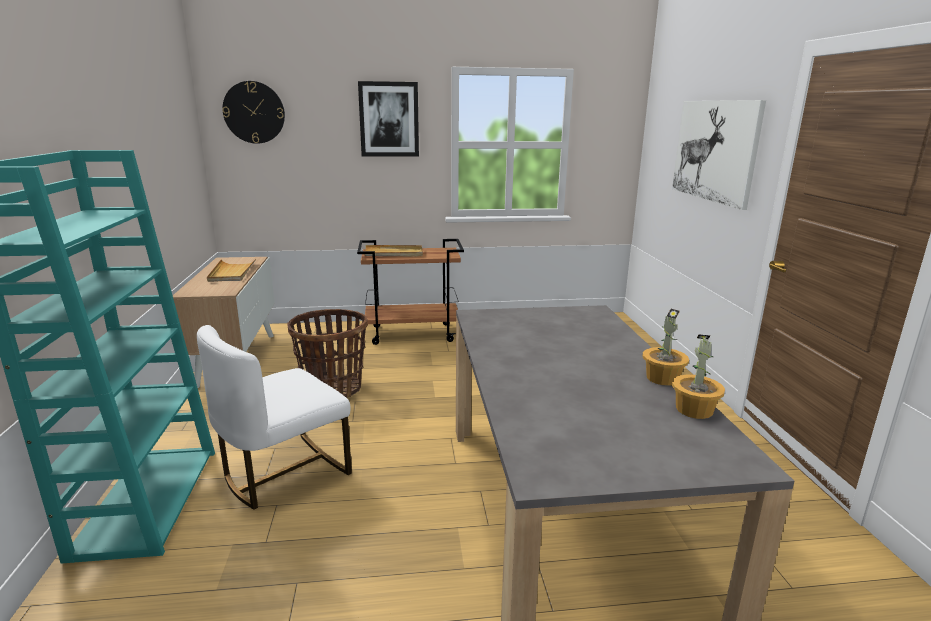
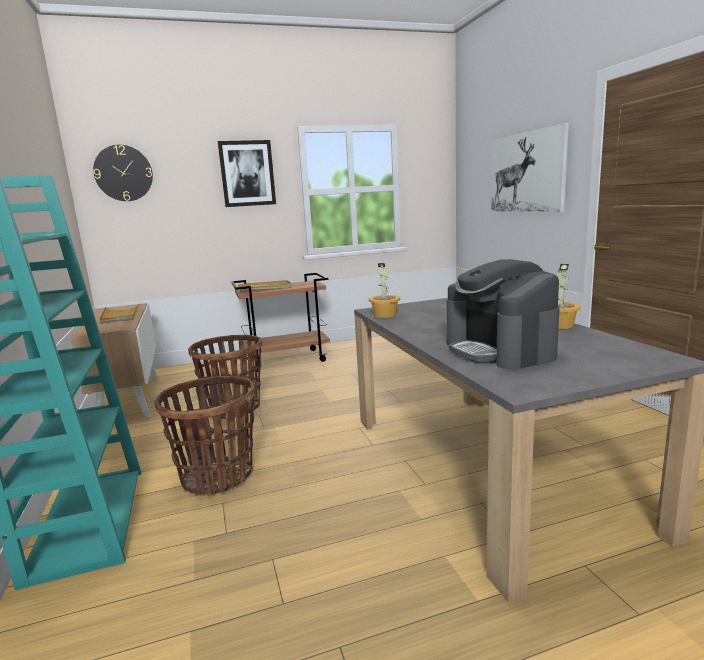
camera: 10 degrees left, 5 degrees down
(284, 472) = (217, 476): white chair -> basket
(564, 409) = (499, 350): none -> coffee machine
(694, 410) = (601, 338): potted plant -> potted plant (385, 315)

